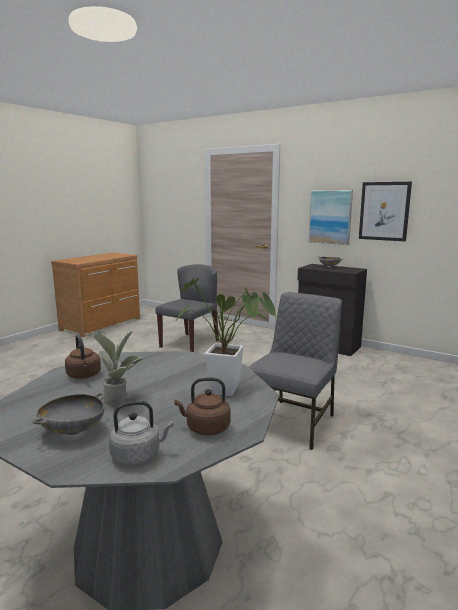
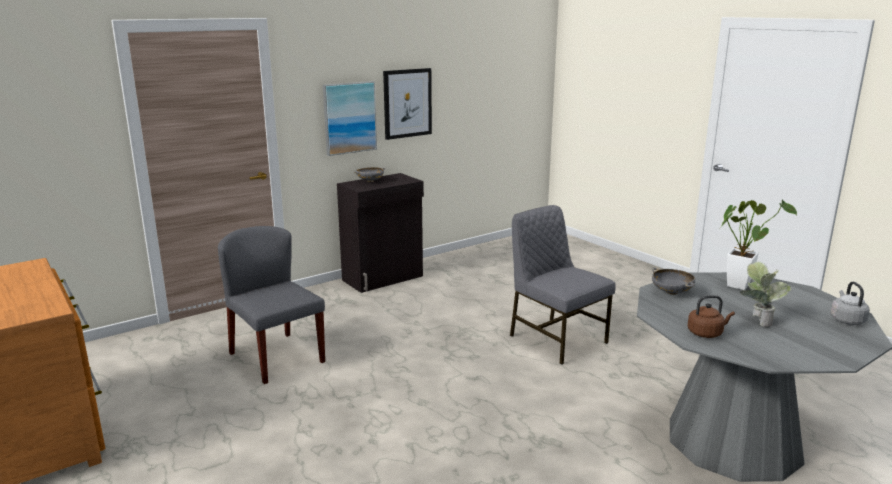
camera: 70 degrees left, 5 degrees up
(72, 430) = (819, 339): grey bowl -> grey bowl (671, 292)
(205, 428) = (803, 298): brown kettle -> none

